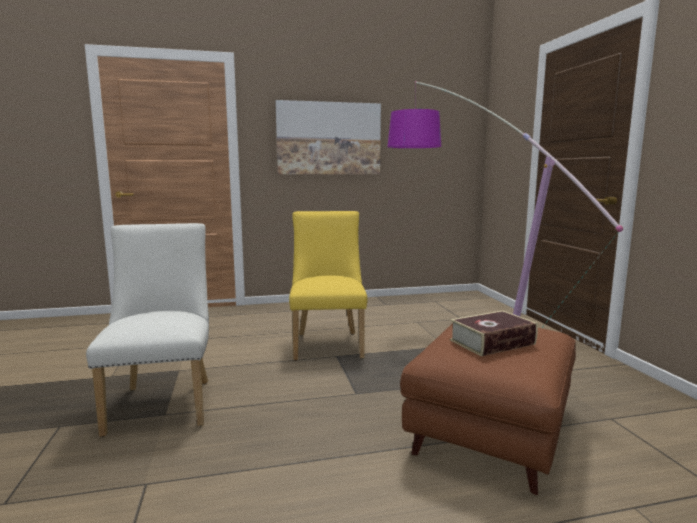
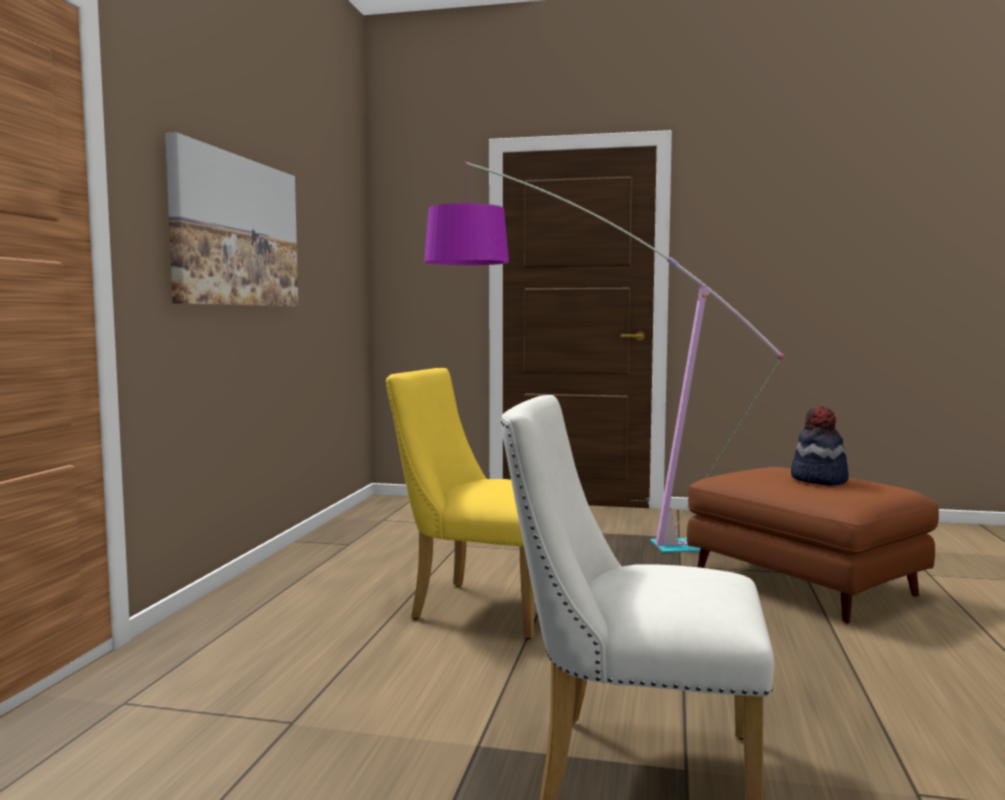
camera: 65 degrees left, 5 degrees down
(492, 342) = (818, 480): book -> hat

